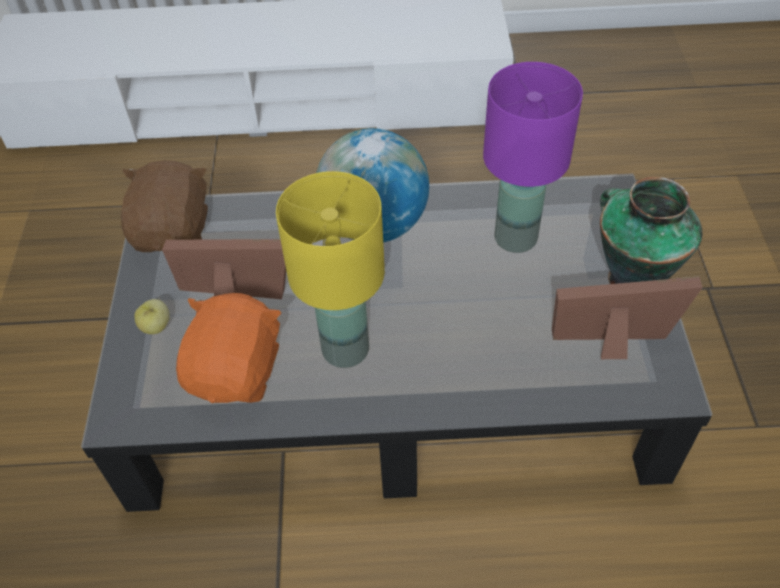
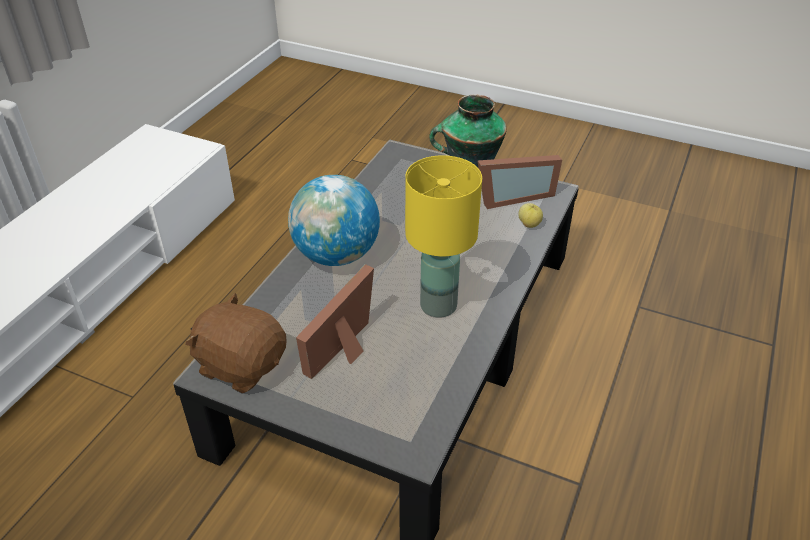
camera: 65 degrees left, 10 degrees down
(156, 327) = (340, 403): apple -> apple (529, 224)
(237, 371) = (419, 367): orange plush toy -> none
(515, 238) = (403, 201): purple table lamp -> none
(616, 343) = (512, 196): picture frame -> picture frame turned 135 degrees counterclockwise

